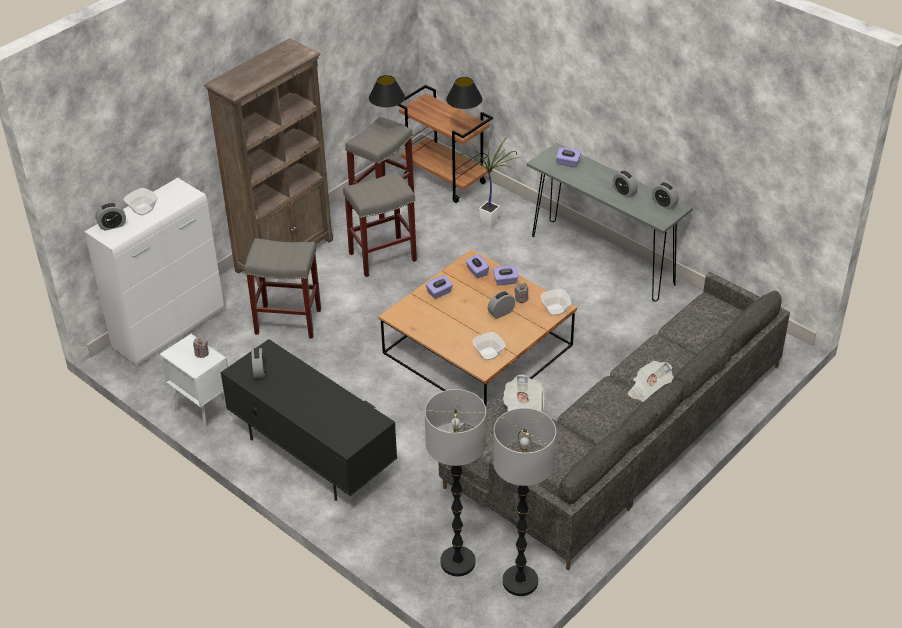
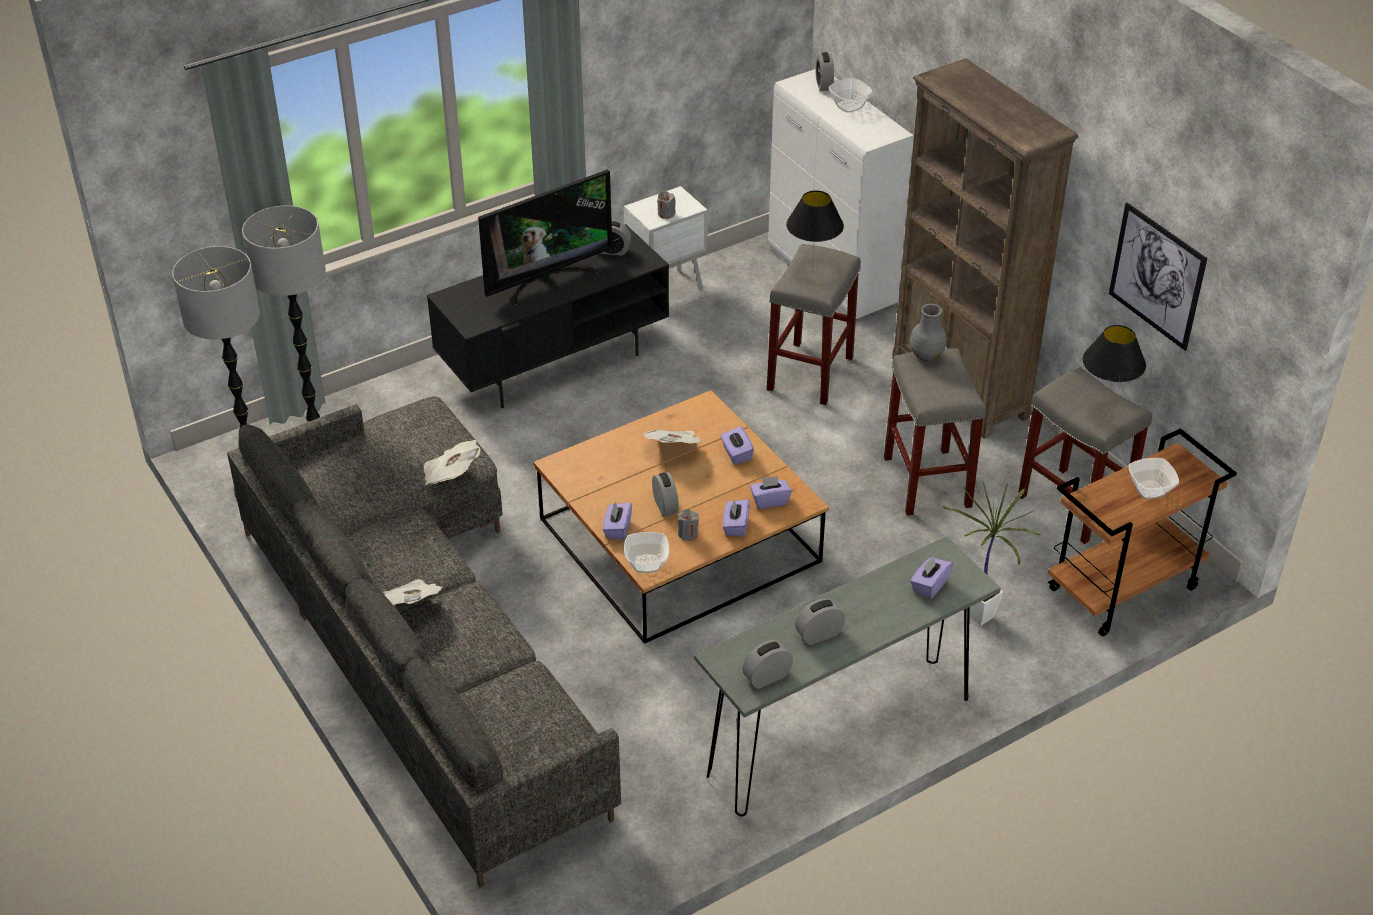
camera: 105 degrees right, 0 degrees up
(307, 397) = (546, 280): none -> television
(345, 58) = (1157, 276): none -> picture
(360, 194) = (926, 356): none -> grey vase
(445, 320) = (674, 448): none -> newspaper
(464, 130) = (1093, 505): black table lamp -> black table lamp (812, 273)
(489, 354) = (584, 476): bowl -> bowl (1149, 491)
(531, 328) = (617, 529): none -> purple tissue box

